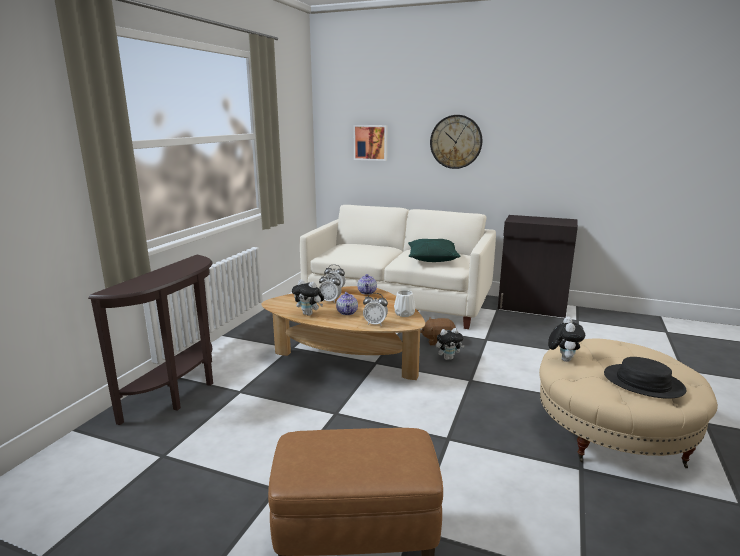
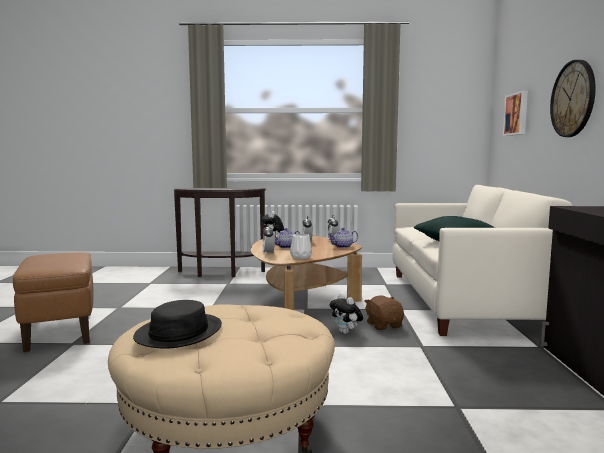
camera: 70 degrees right, 10 degrees down
(563, 359) = (234, 305): plush toy -> none

